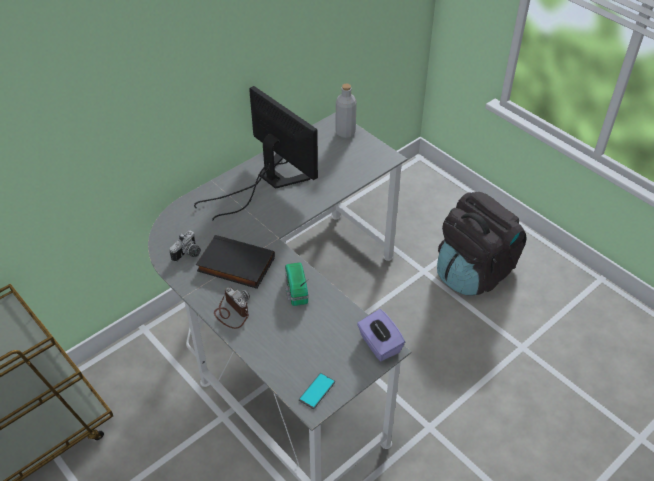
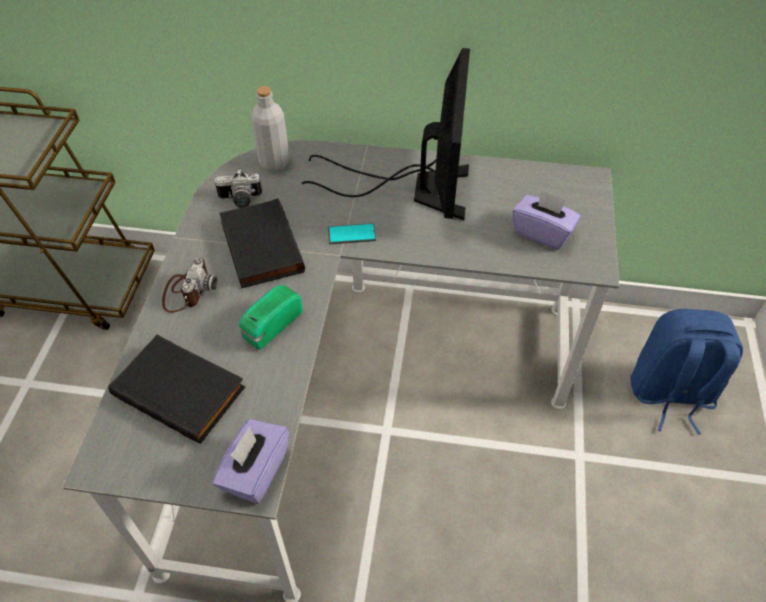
camera: 50 degrees right, 5 degrees up
(300, 349) = (181, 390): none -> black book
(317, 391) = (126, 452): phone -> phone (351, 234)
(345, 132) = (583, 198): grey bottle -> grey bottle (274, 162)
(349, 159) = (542, 232): none -> purple tissue box
(425, 213) = (669, 393): none -> blue backpack
(474, 272) = (642, 515): black backpack -> none

